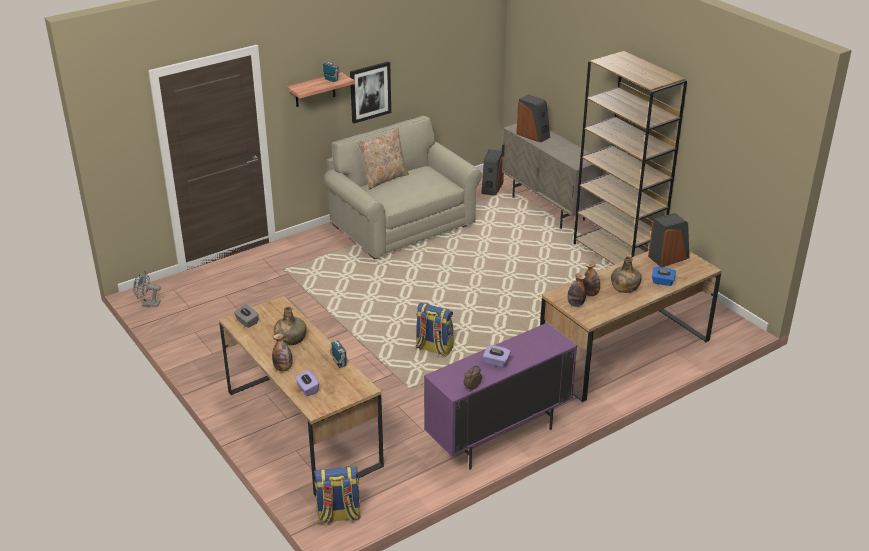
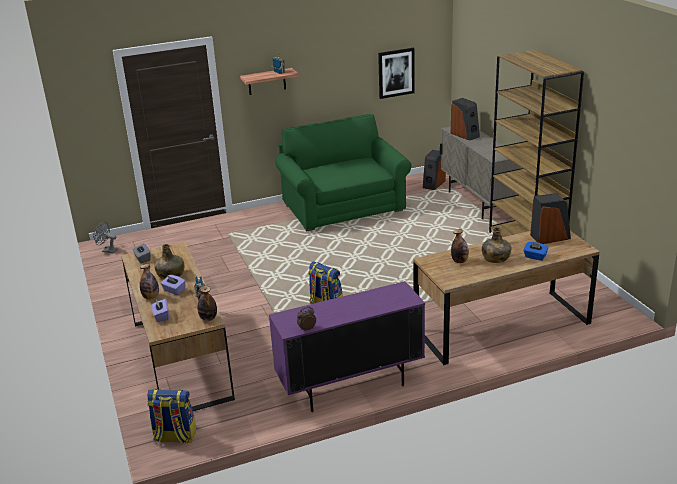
camera: 15 degrees right, 5 degrees down
(370, 92) = (319, 88): picture -> picture (396, 73)
(384, 178) = (327, 164): beige pillow -> none
(403, 225) = (343, 207): beige sofa -> green sofa
(496, 362) = (340, 310): purple tissue box -> purple tissue box (174, 290)
(575, 304) = (441, 268): bottle -> bottle (208, 318)

